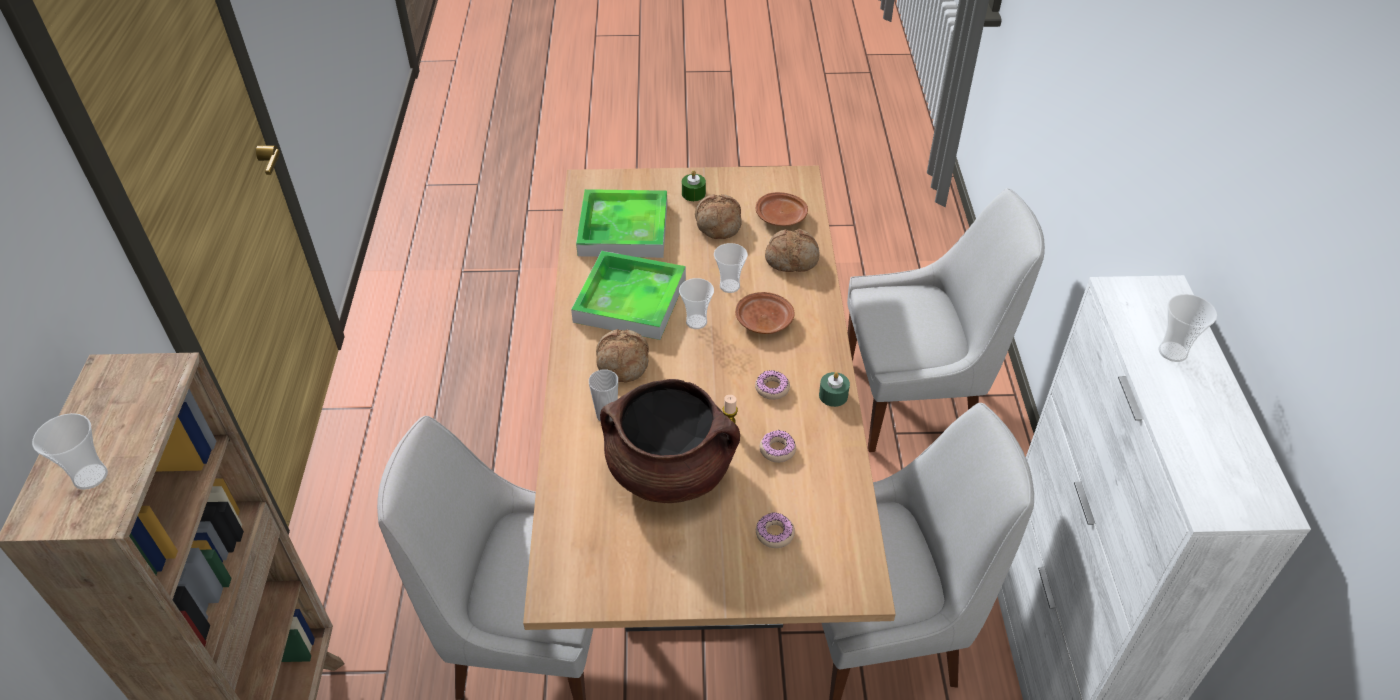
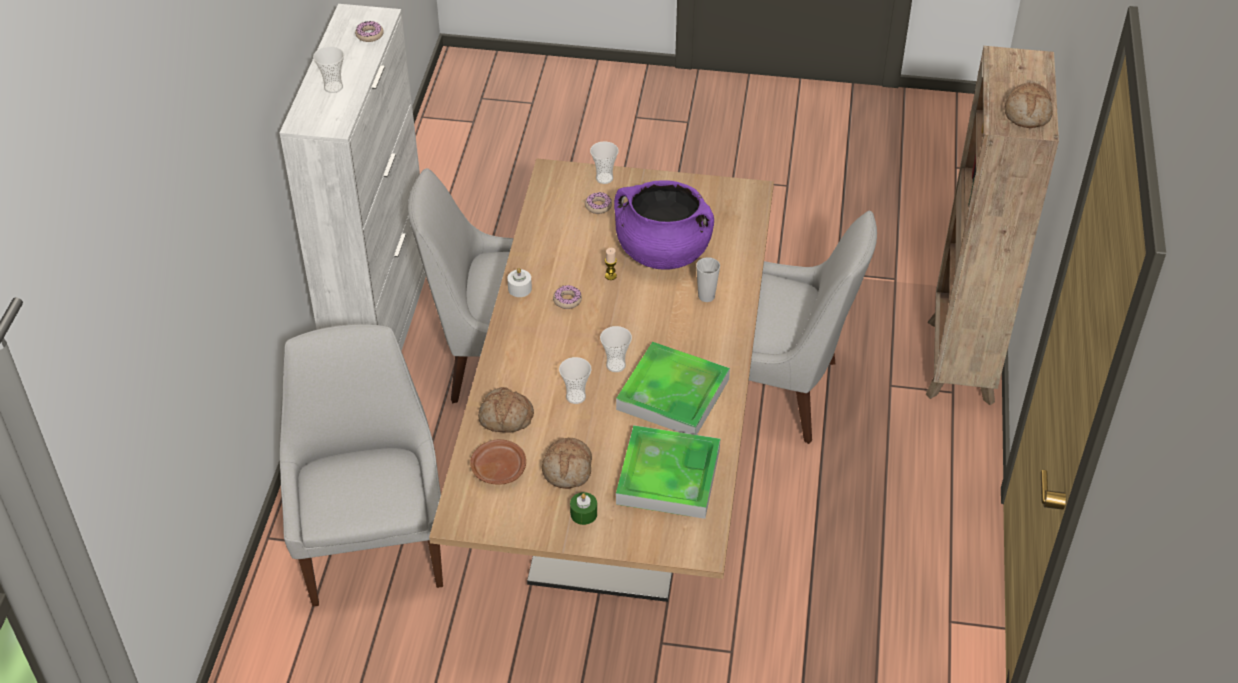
camera: 170 degrees left, 0 degrees up
(90, 476) = (1017, 73): cup -> cup (604, 178)
(621, 362) = (689, 337): bread -> bread (1027, 113)
(670, 470) = (662, 252): brown cooking pot -> purple cooking pot
(763, 321) = (555, 358): brown plate -> none
(777, 450) = (578, 256): donut -> donut (369, 35)
(833, 395) = (519, 288): green candle -> white candle
(915, 401) = (373, 545): white chair -> white chair turned 75 degrees clockwise

